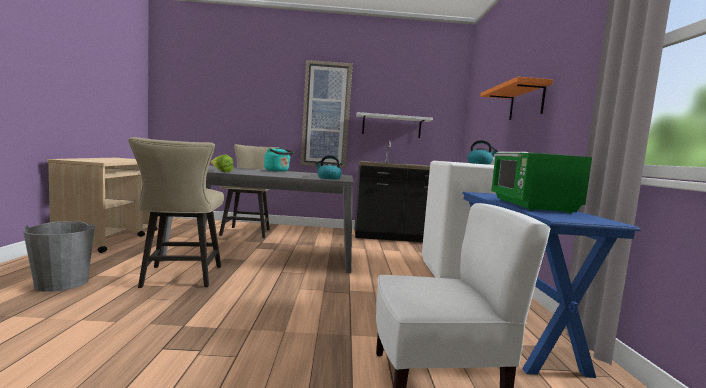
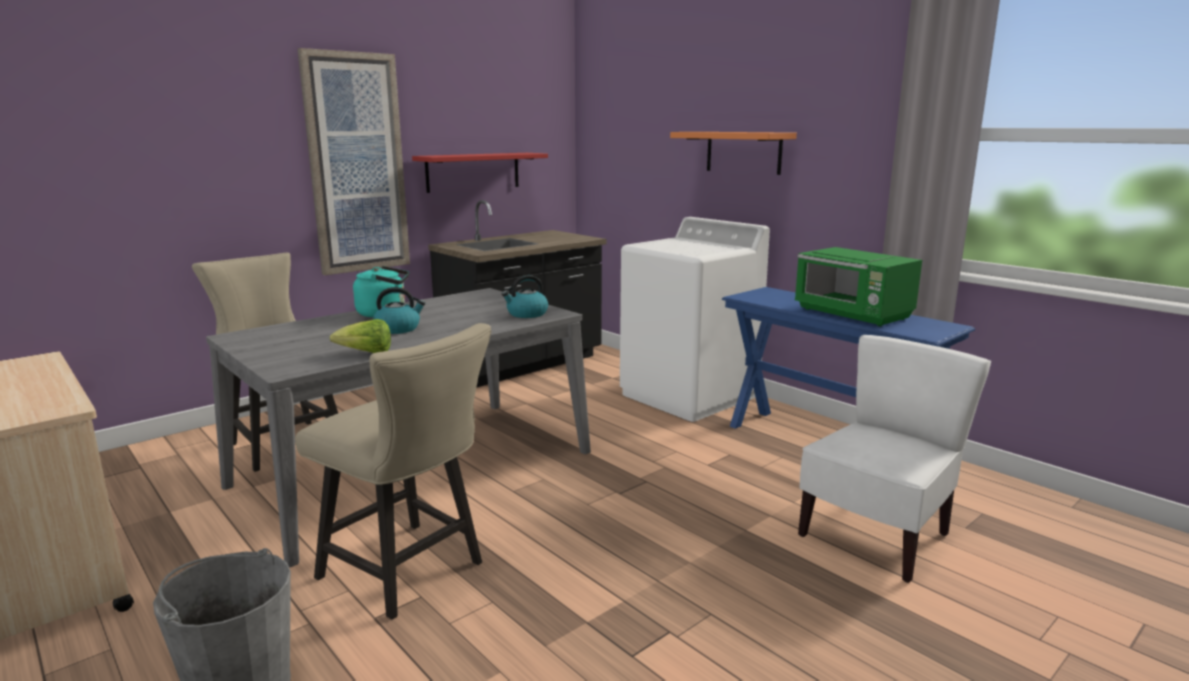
camera: 40 degrees left, 10 degrees up
(391, 126) = (473, 172): white shelf -> red shelf
(480, 163) = (705, 246): kettle -> kettle (398, 329)

